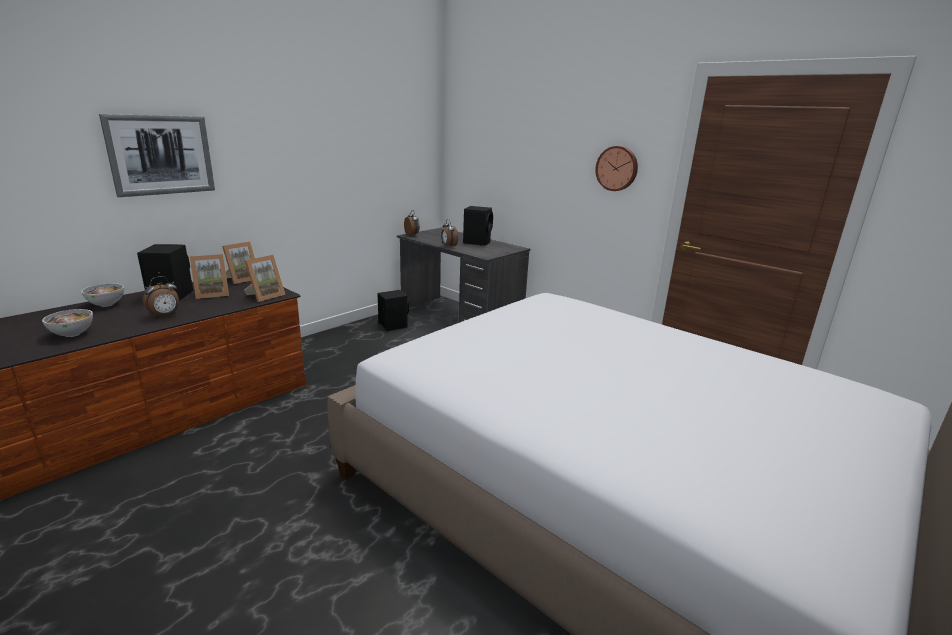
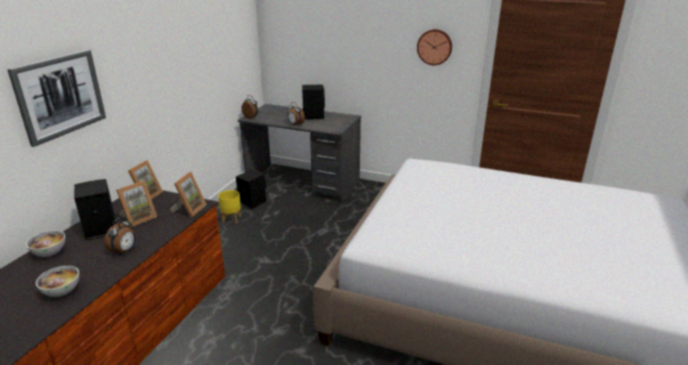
camera: 20 degrees left, 5 degrees up
(359, 336) = (232, 219): none -> yellow planter

